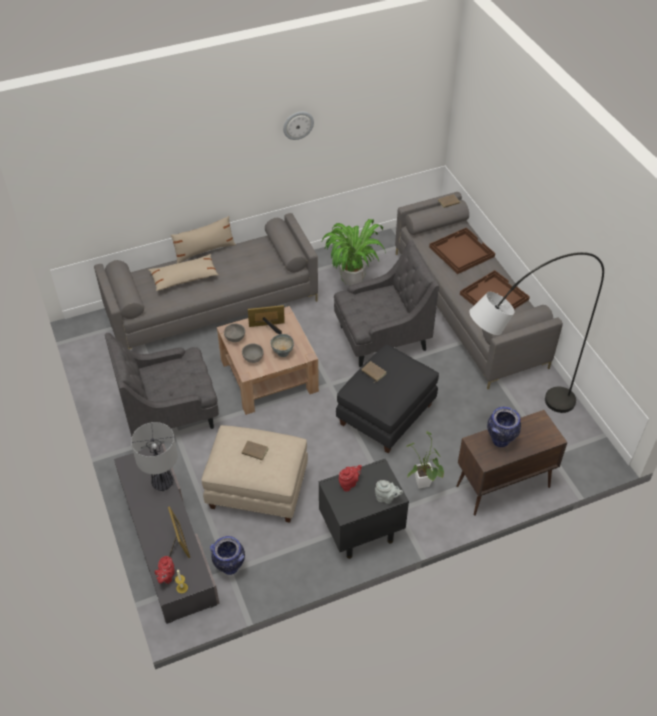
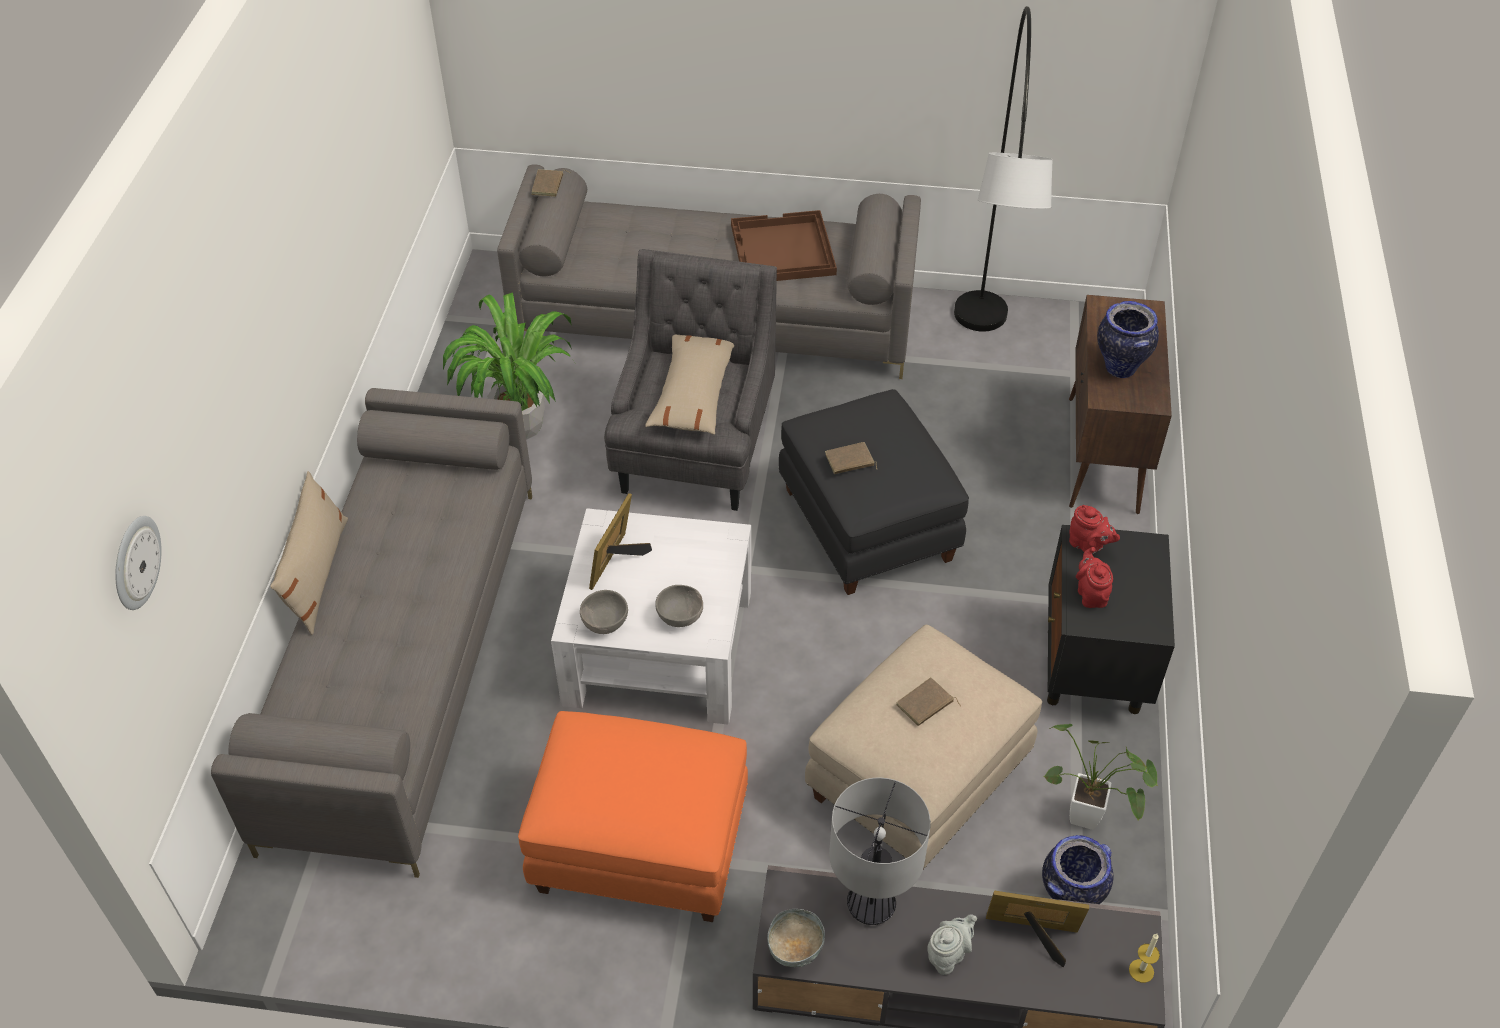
camera: 60 degrees left, 0 degrees up
(166, 577) = (1104, 988): red teapot -> red teapot (1088, 545)
(170, 414) = (639, 849): grey armchair -> orange ottoman
(184, 277) = (365, 638): beige pillow -> beige pillow (693, 393)
(269, 375) = (658, 647): brown coffee table -> white coffee table
(282, 353) = (699, 568): grey bowl -> grey bowl (795, 953)
(298, 125) = (322, 193): wall clock -> wall clock (135, 562)
(386, 498) = (1148, 559): grey teapot -> grey teapot (948, 955)
(423, 486) = (1046, 548): potted plant -> potted plant (1091, 820)
(461, 251) = (649, 237): brown tray -> none

